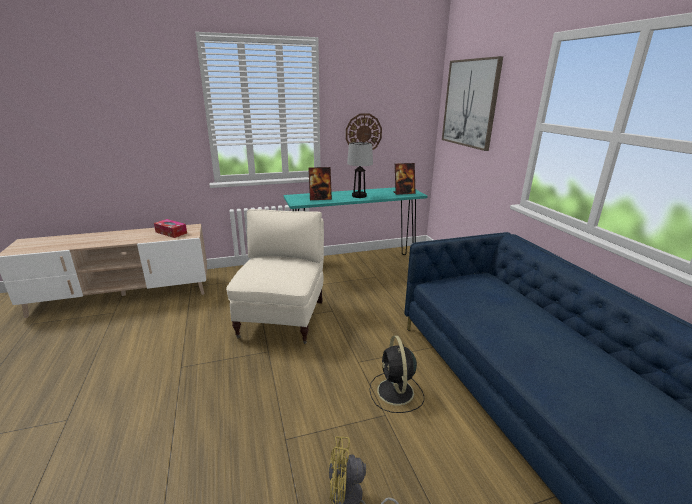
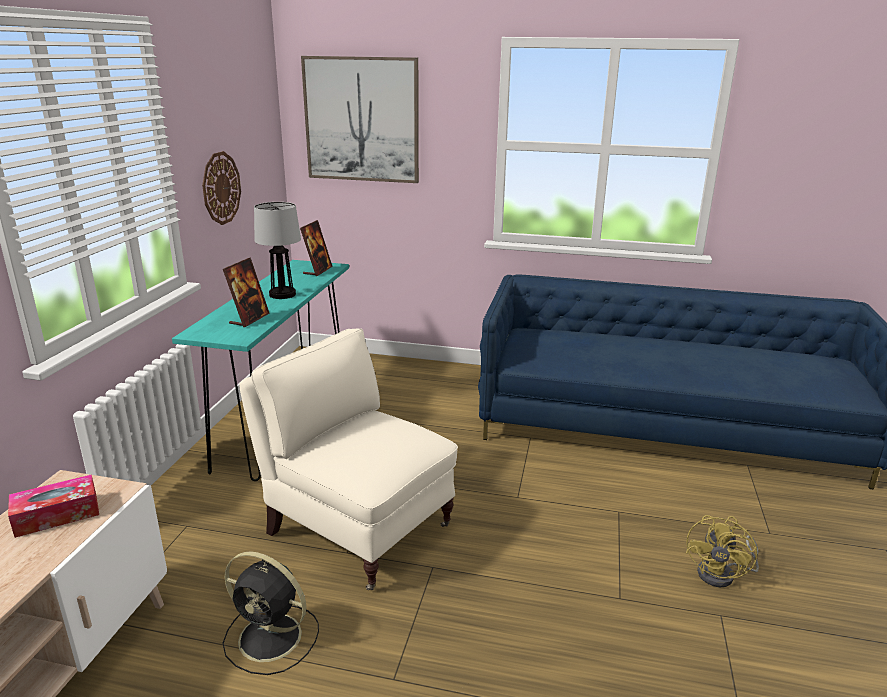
camera: 60 degrees left, 0 degrees up
(396, 393) = (589, 491): black fan -> black fan (272, 638)

